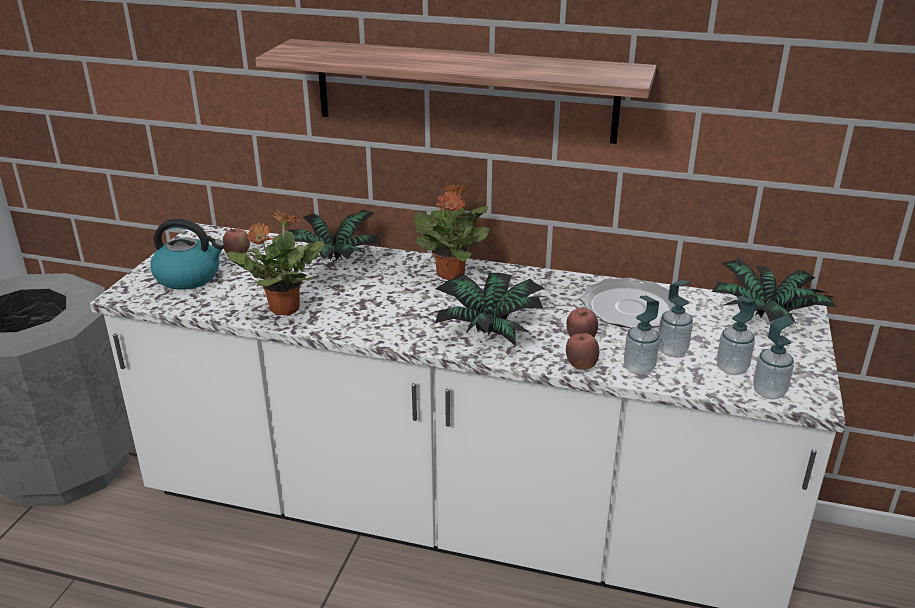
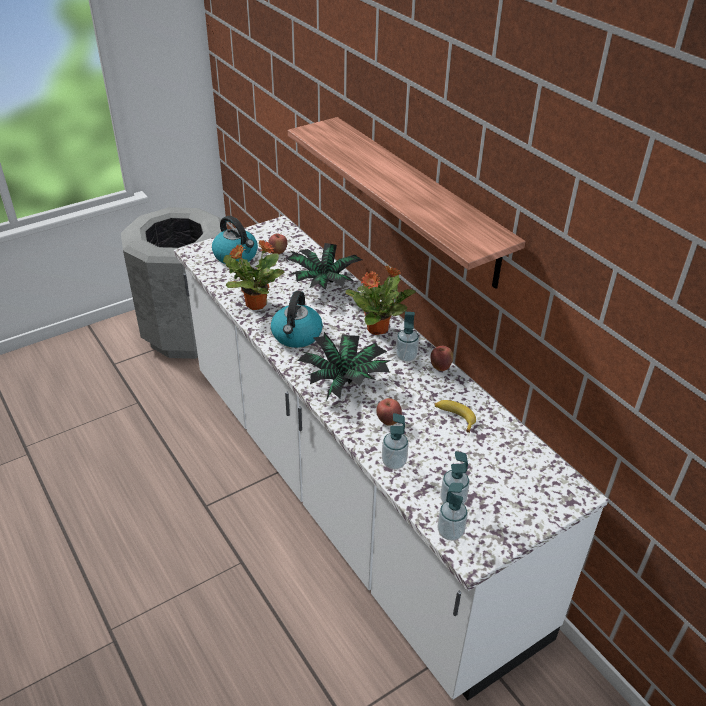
camera: 40 degrees right, 10 degrees up
(377, 315) = (297, 335): none -> kettle
(581, 366) = (361, 438): apple -> apple (440, 367)
(630, 308) = (454, 417): plate -> banana
(672, 351) = (433, 464): soap dispenser -> soap dispenser (406, 356)
(764, 318) = (537, 480): potted plant -> none

